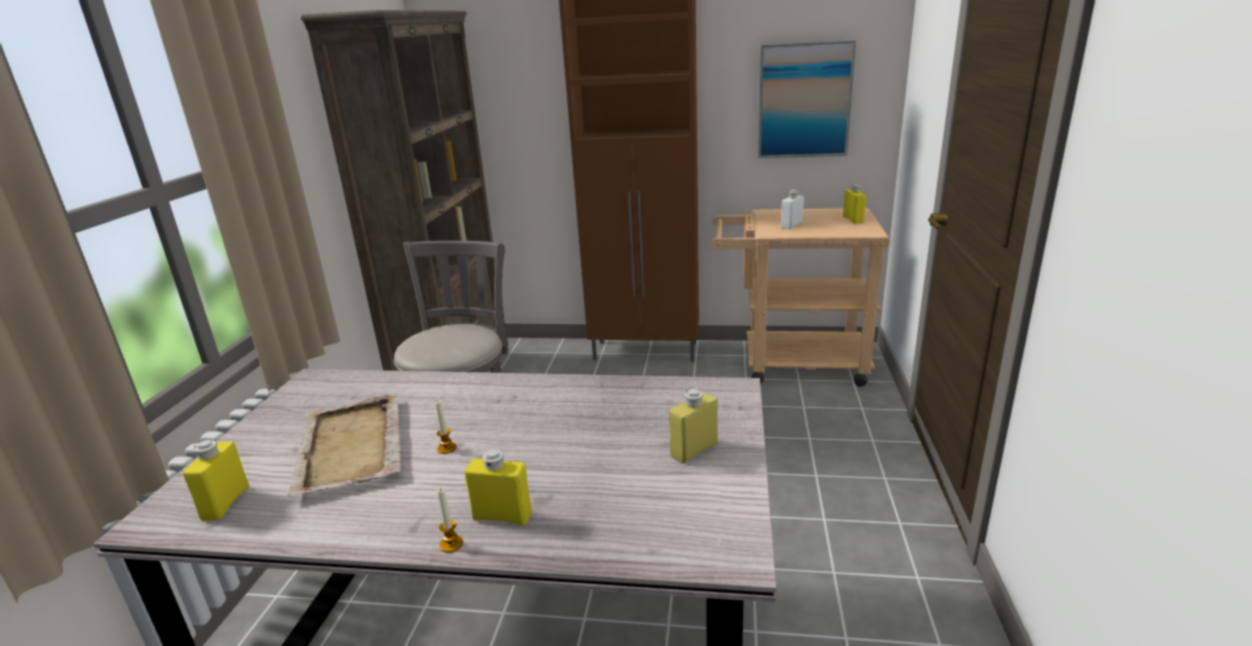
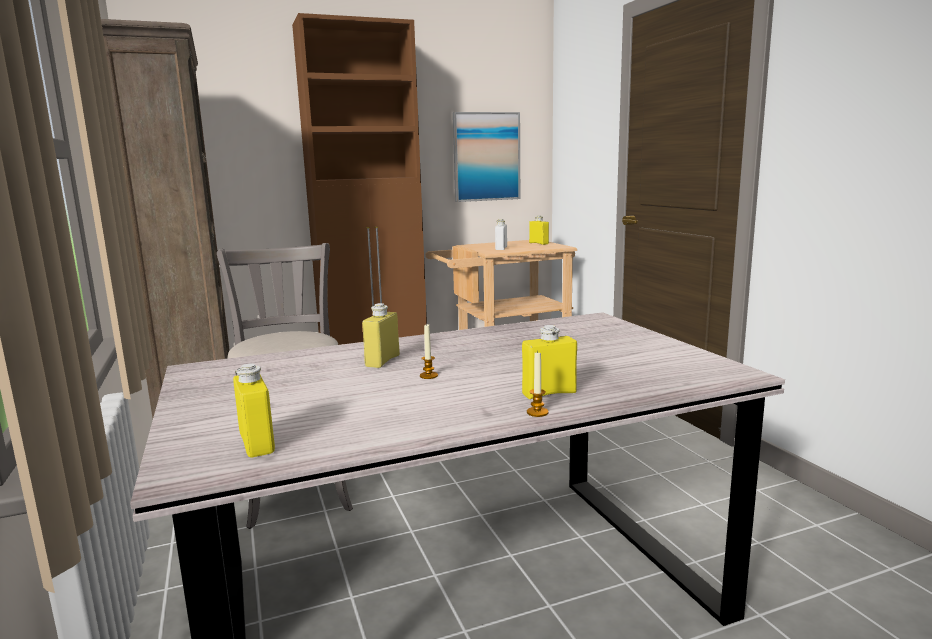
camera: 30 degrees left, 10 degrees down
(350, 447) = (330, 392): beige tray -> none
(694, 450) = (624, 343): yellow bottle -> yellow bottle (382, 361)

